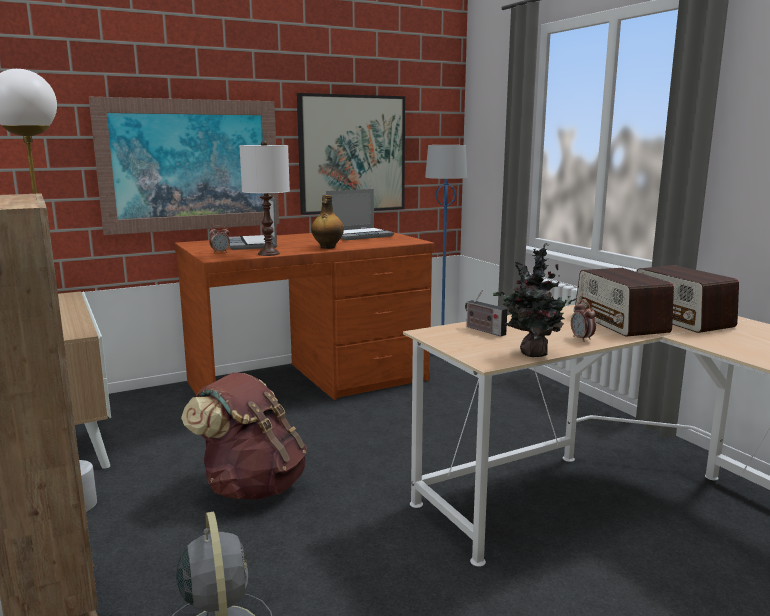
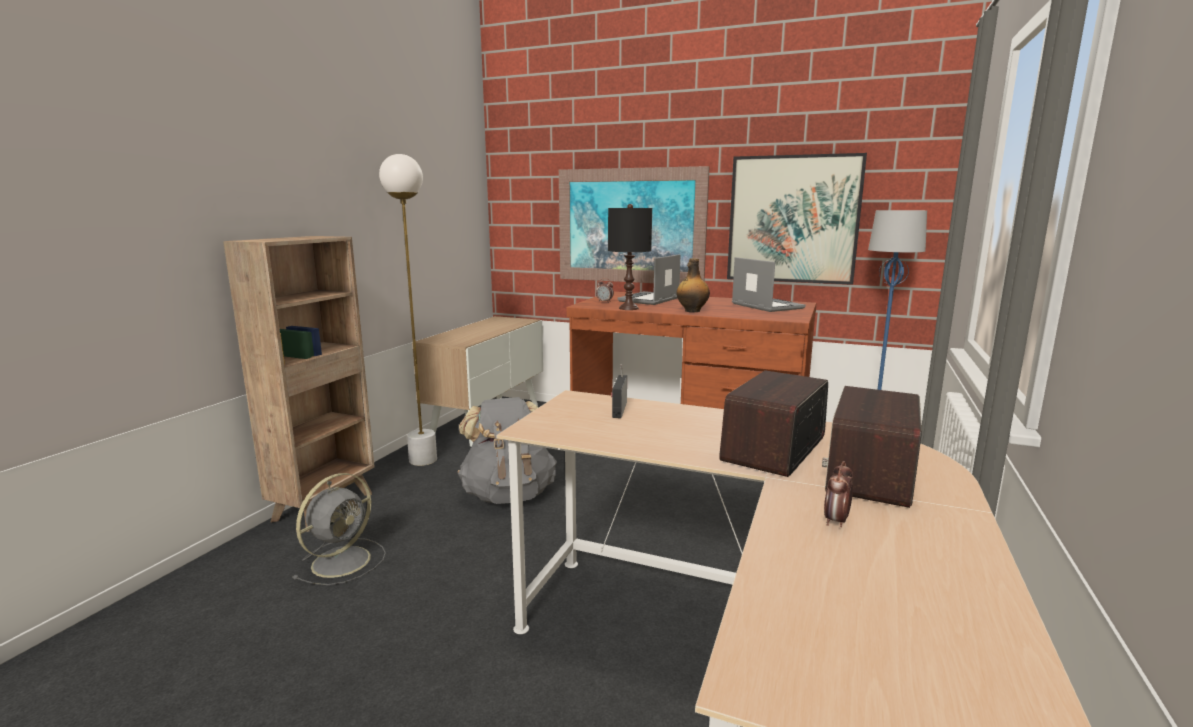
camera: 50 degrees right, 0 degrees up
(252, 487) = (508, 494): brown backpack -> grey backpack
(269, 254) = (629, 308): white table lamp -> black table lamp
(360, 235) = (765, 306): laptop -> laptop turned 135 degrees counterclockwise
(531, 353) = (578, 438): potted plant -> none
(582, 339) = (669, 445): alarm clock -> alarm clock (836, 521)

